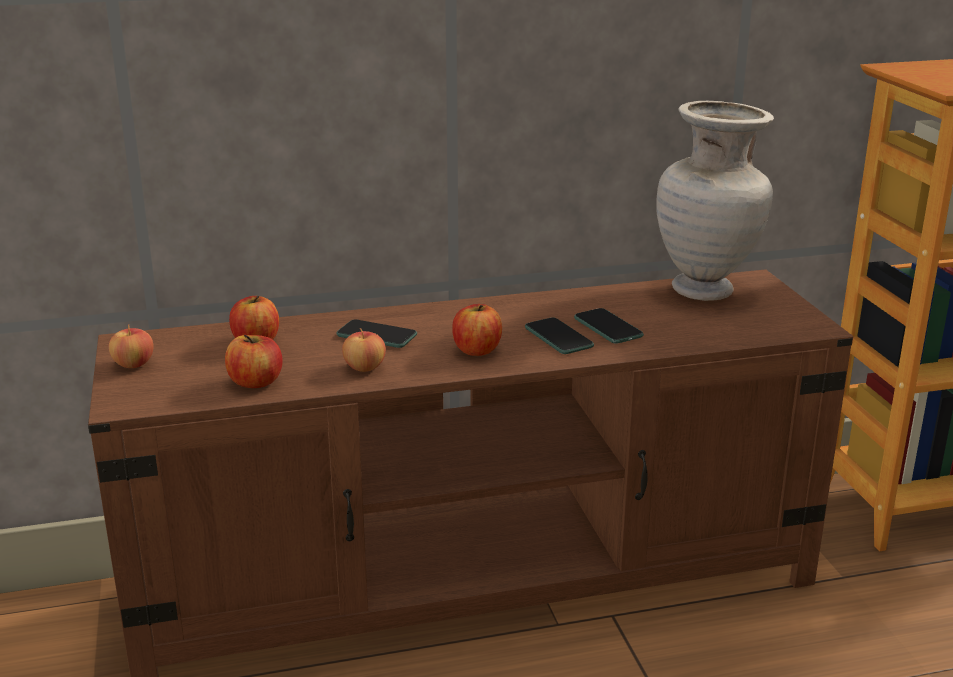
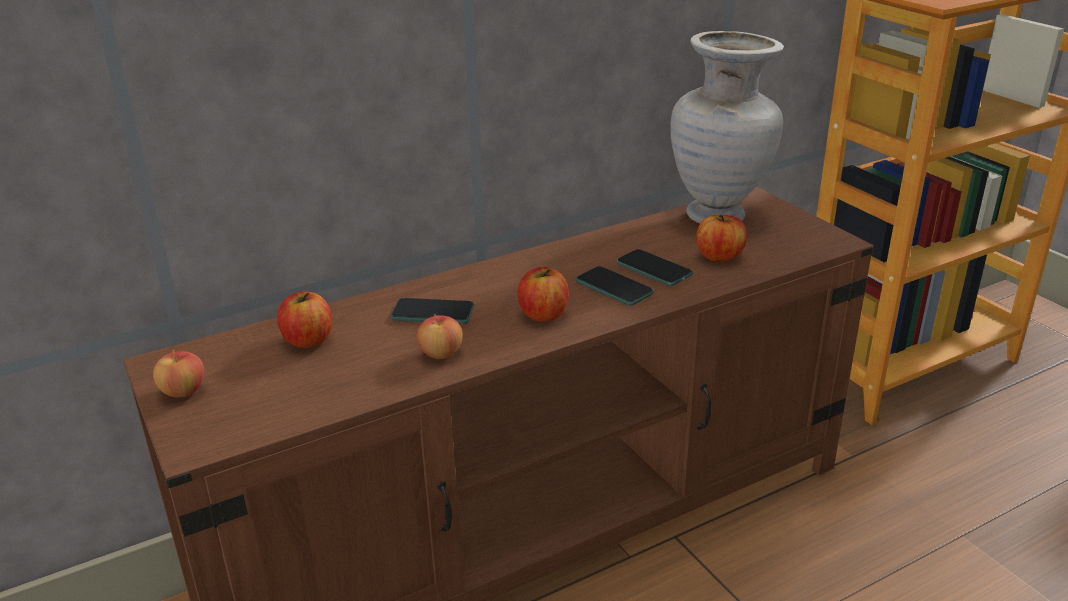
camera: 15 degrees left, 5 degrees up
(255, 382) = (334, 391): apple -> apple (719, 256)

